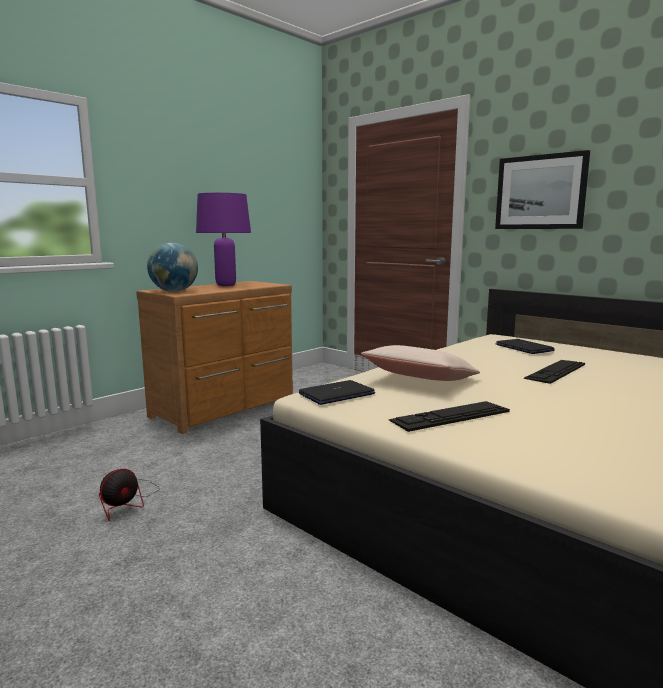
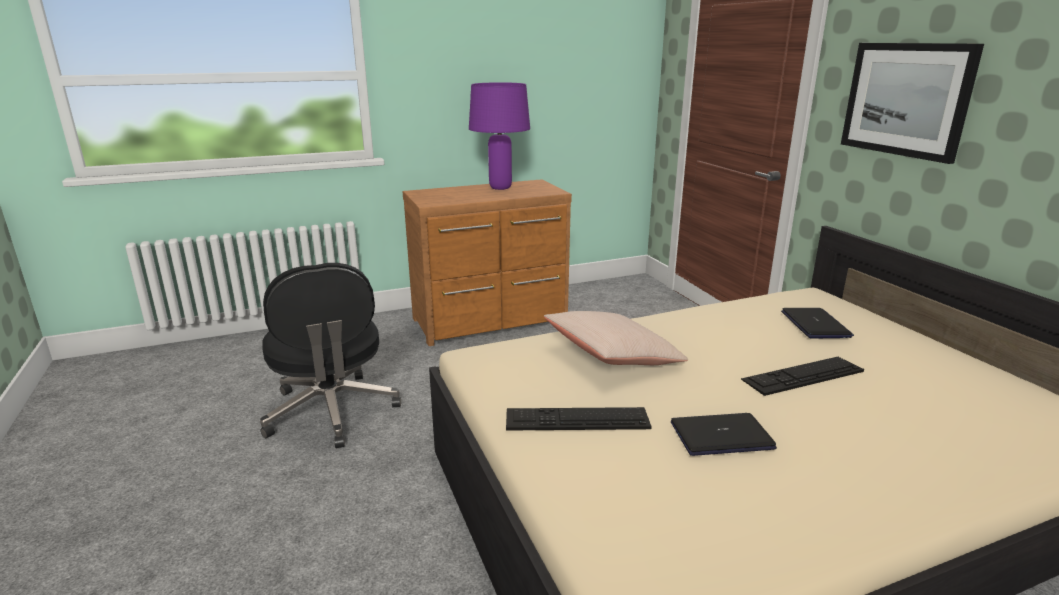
camera: 25 degrees right, 10 degrees up
(126, 501) = (332, 412): fan -> black office chair
(174, 291) = (433, 197): globe -> none
(336, 394) = (500, 359): laptop -> laptop (721, 436)

